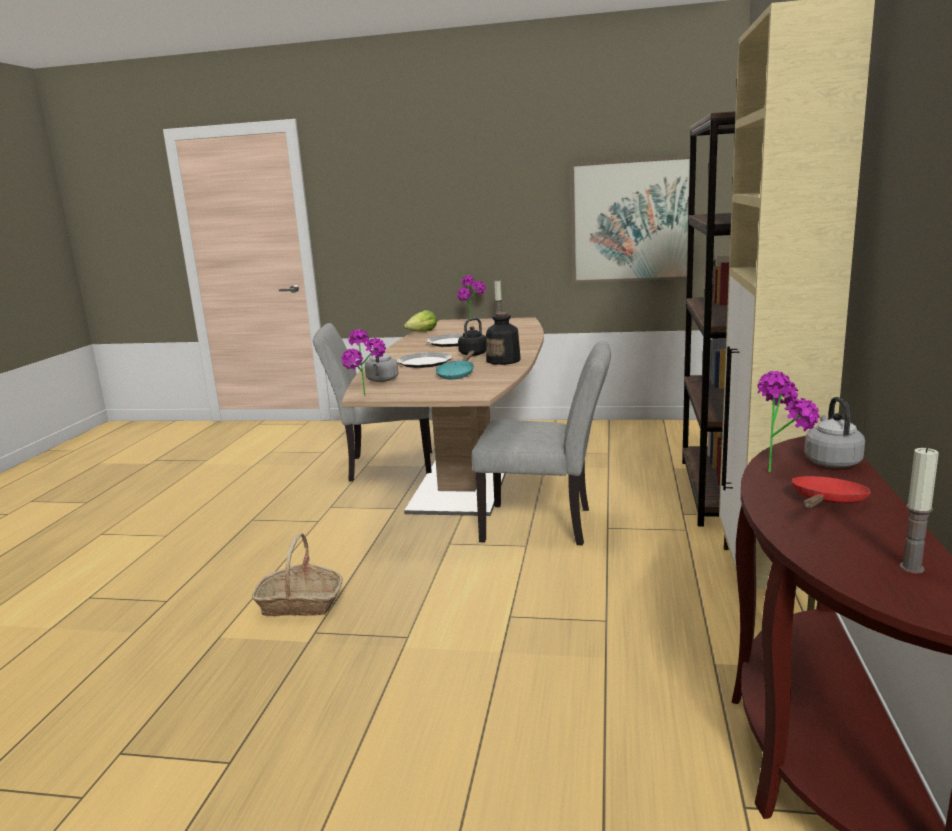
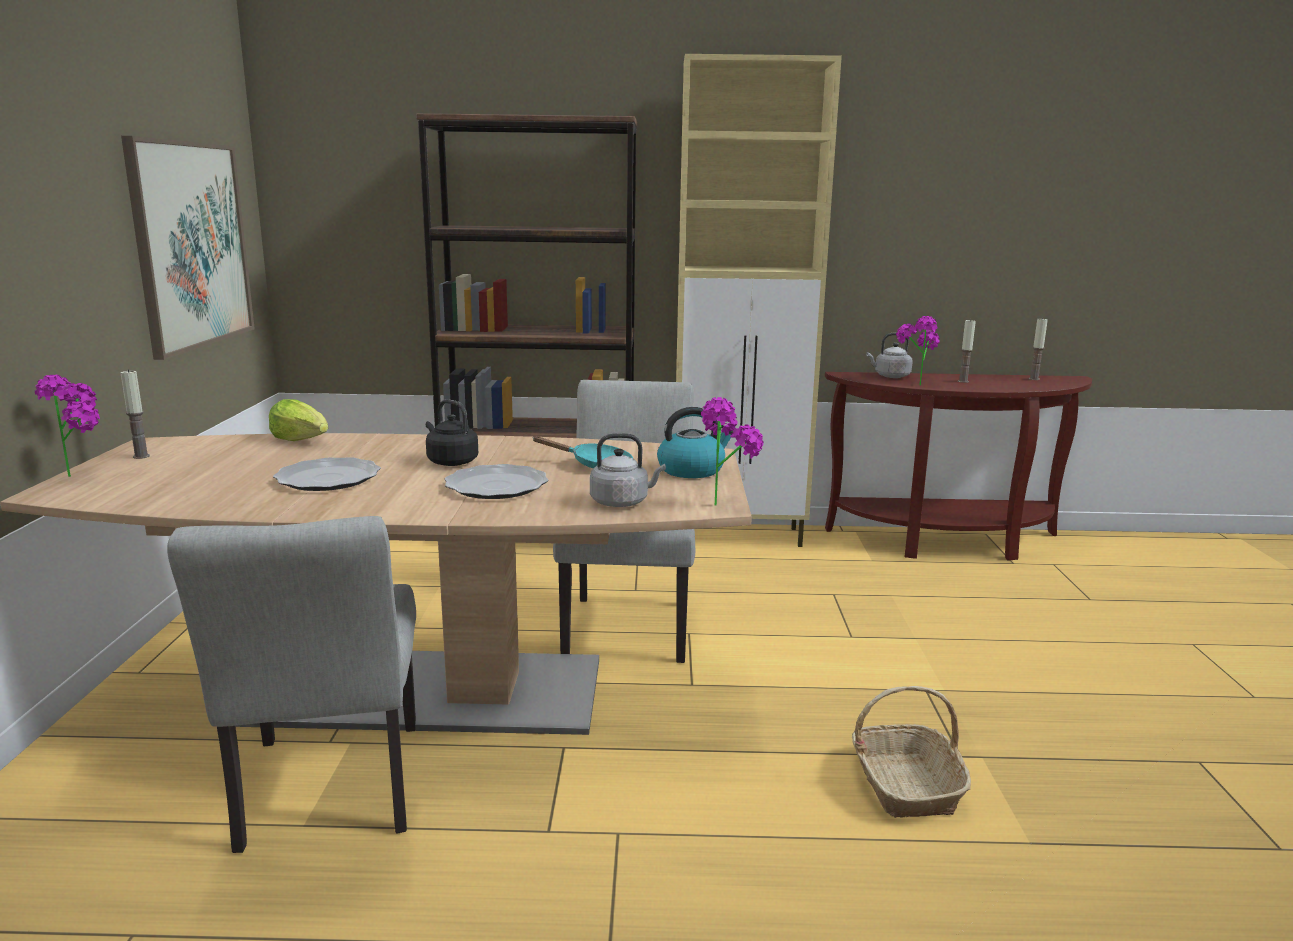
camera: 100 degrees left, 0 degrees up
(422, 332) = (173, 505): lettuce -> lettuce (302, 440)
(436, 391) = (692, 470): none -> kettle
(504, 360) = (516, 447): bottle -> none
(826, 502) = (963, 381): red frying pan -> candle

